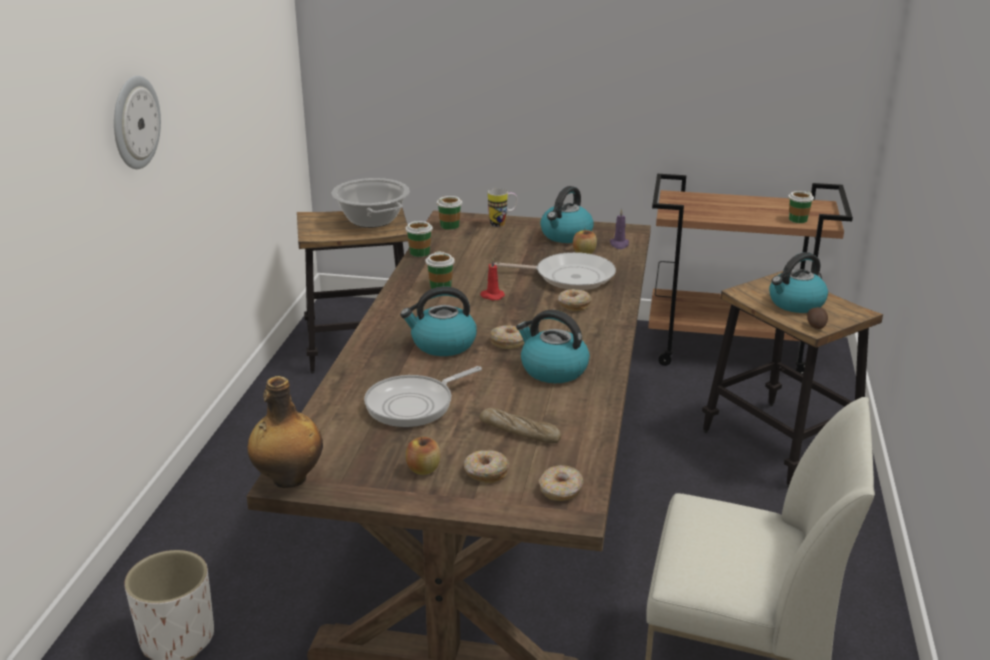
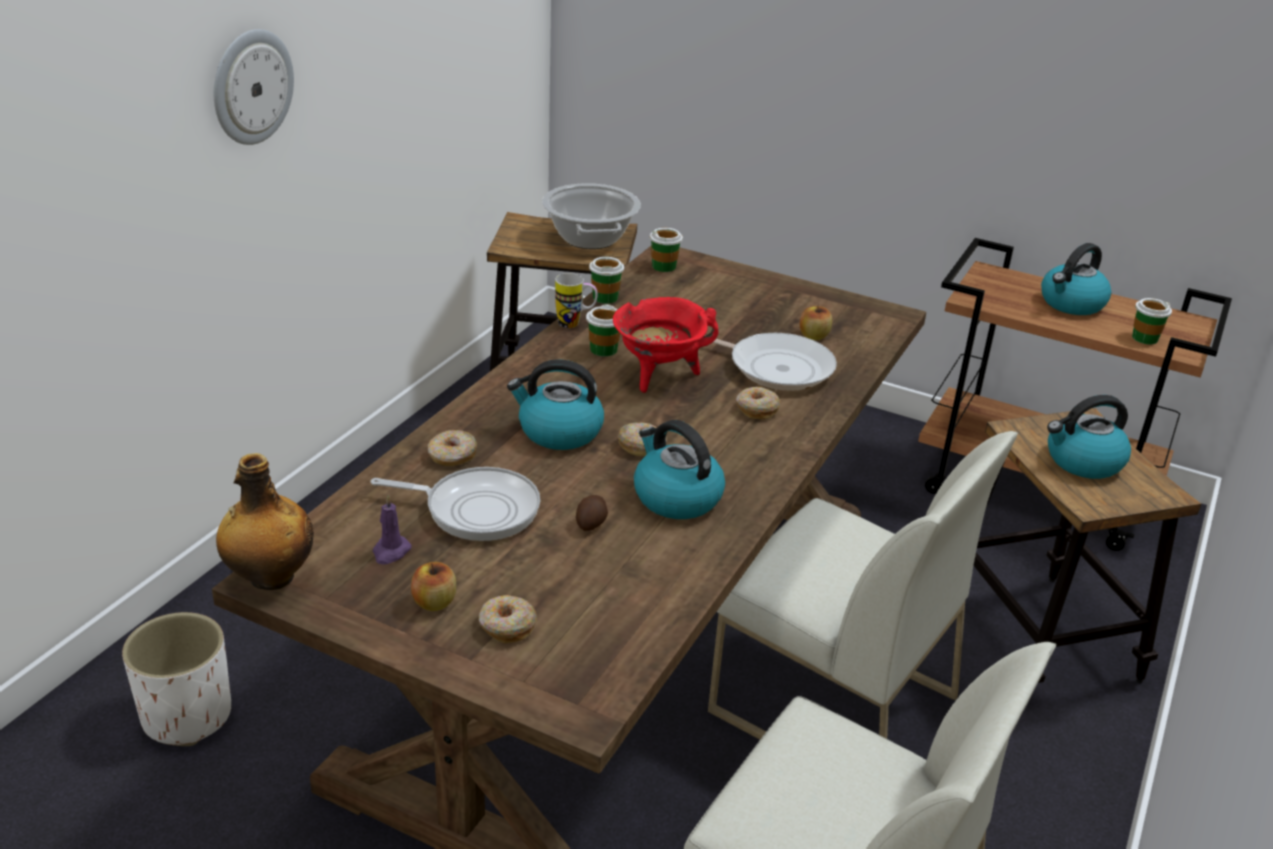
camera: 15 degrees right, 5 degrees up
(414, 405) = (475, 509): frying pan -> frying pan turned 150 degrees counterclockwise
(491, 296) = (659, 376): red candle -> red cooking pot
(502, 224) = (732, 275): mug -> mug (575, 324)
(519, 432) = (582, 578): bread -> none
(561, 490) = (585, 675): donut -> donut (452, 456)
(566, 235) = (804, 307): kettle -> kettle (1071, 304)
(619, 244) = (867, 332): purple candle -> purple candle (390, 552)
(662, 516) = (831, 704): none -> white chair
(816, 325) = (1093, 500): potato -> potato (592, 522)

